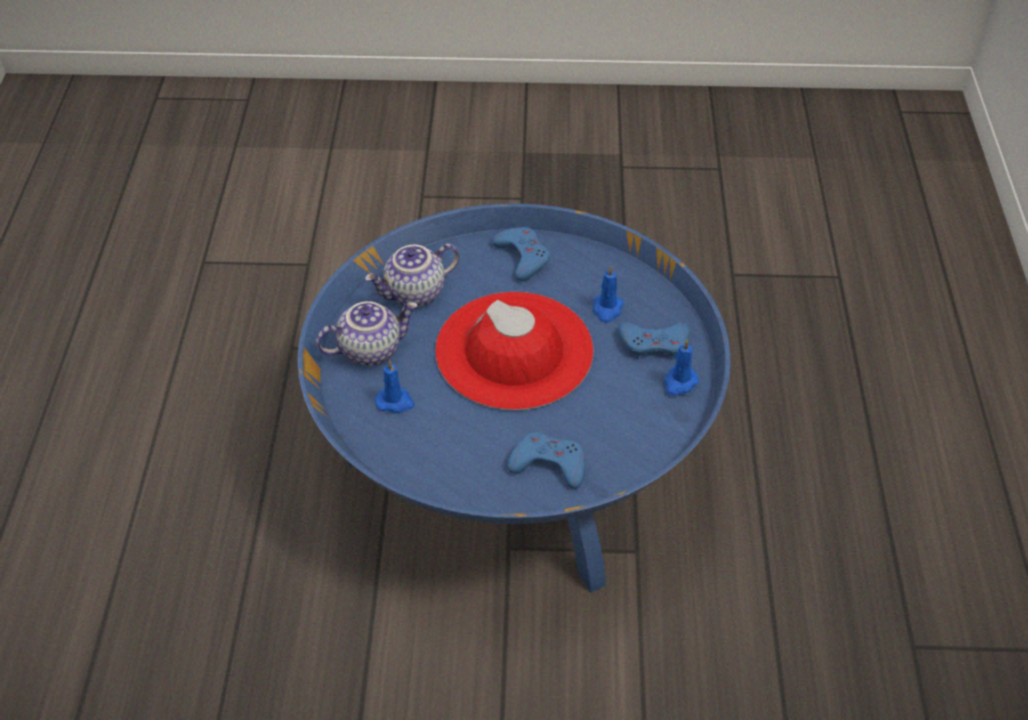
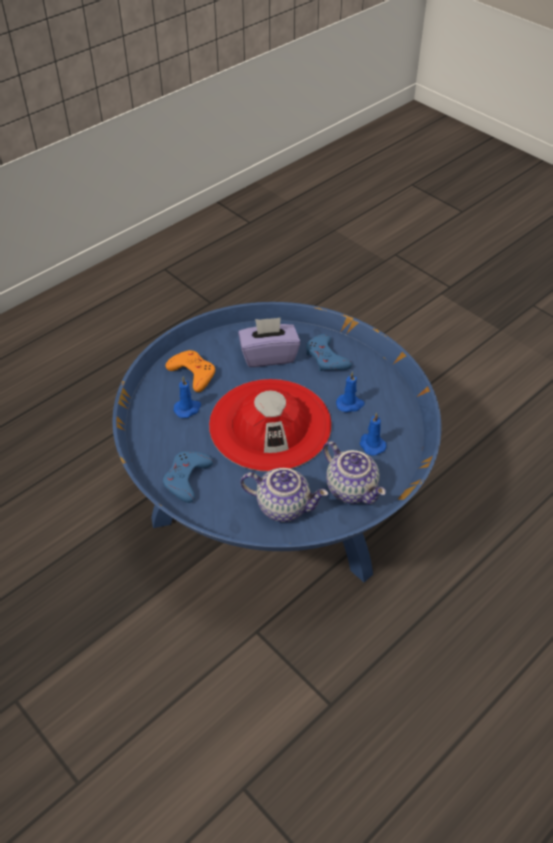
camera: 135 degrees left, 0 degrees up
(370, 349) = (352, 489): teapot -> teapot turned 150 degrees counterclockwise
(611, 419) = (268, 355): none -> purple tissue box
(654, 343) = (193, 373): blue game controller -> orange game controller
(679, 382) = (212, 345): blue candle -> blue candle (350, 404)

